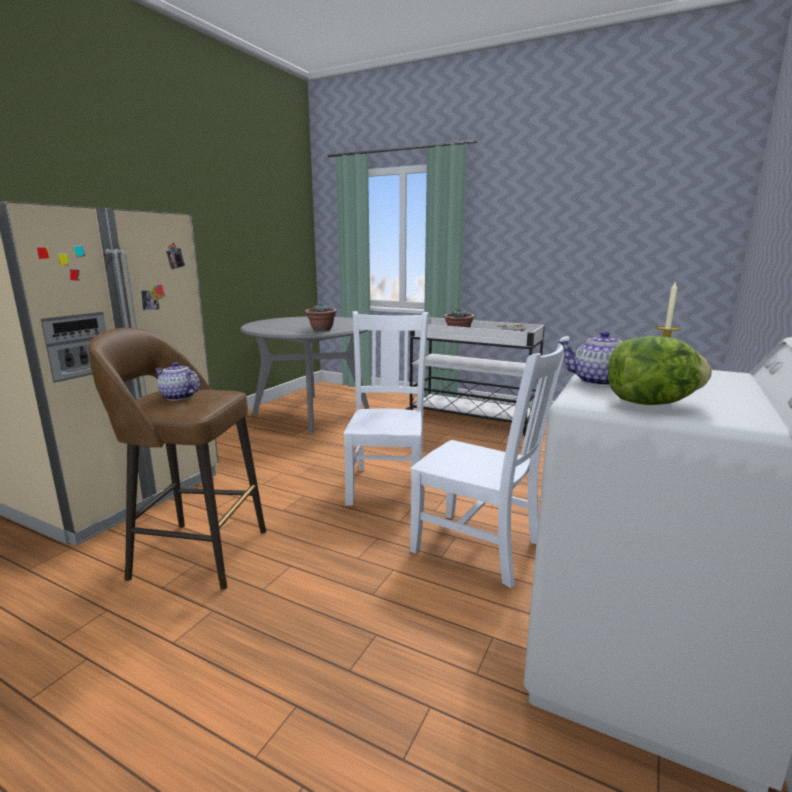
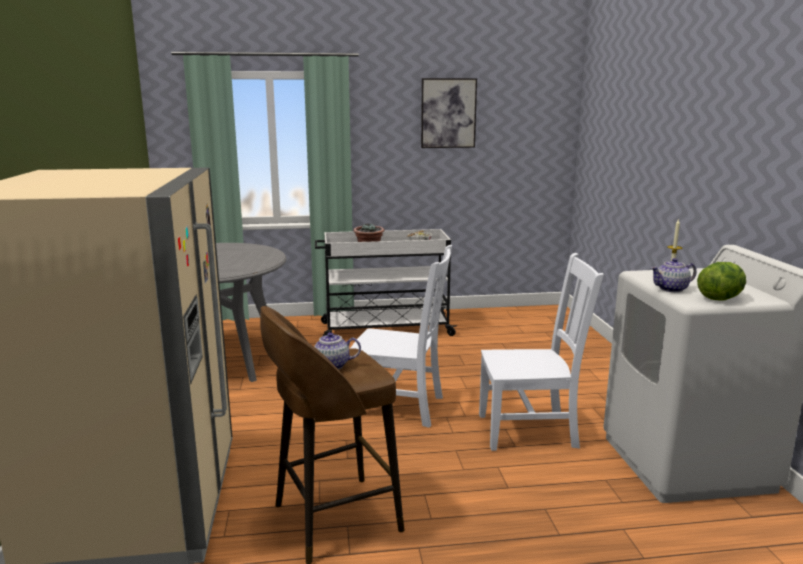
camera: 35 degrees left, 0 degrees up
(321, 330) = (247, 264): potted plant -> none
(387, 484) = (401, 407): white chair -> white chair turned 135 degrees clockwise
(573, 199) = (448, 113): none -> picture

